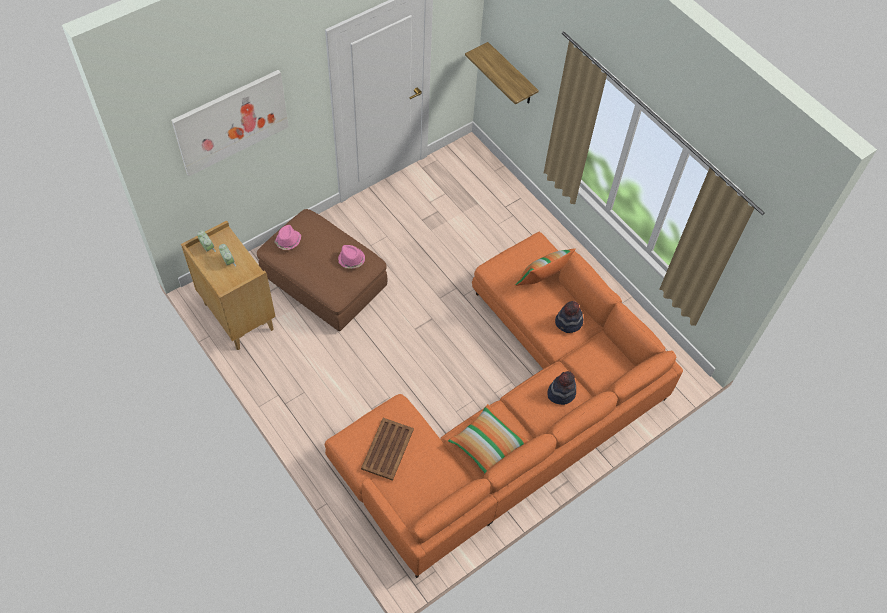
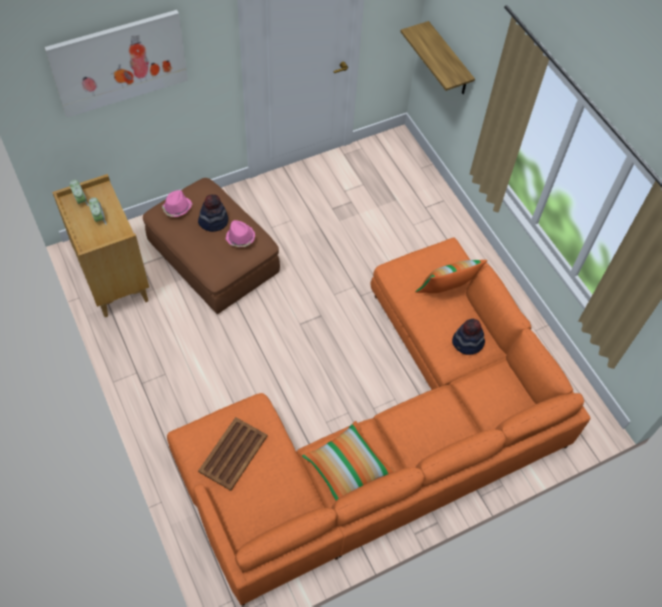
camera: 10 degrees right, 0 degrees up
(561, 393) = (443, 421): hat -> hat (213, 221)

